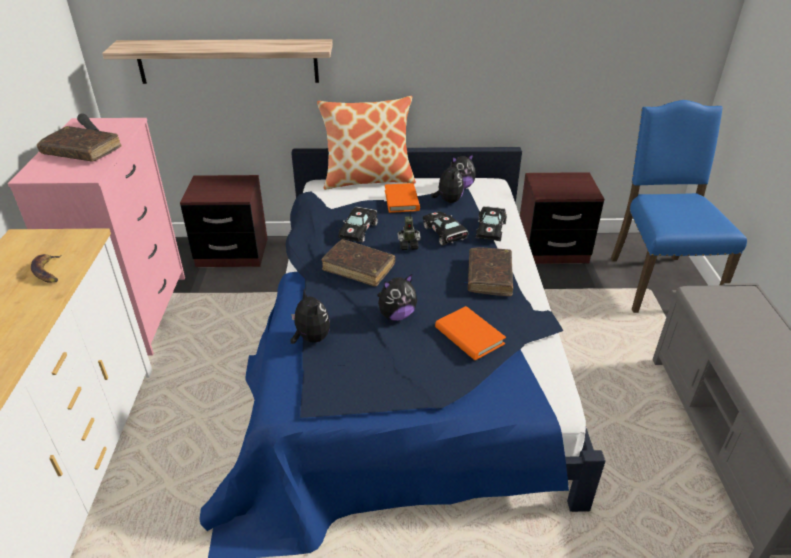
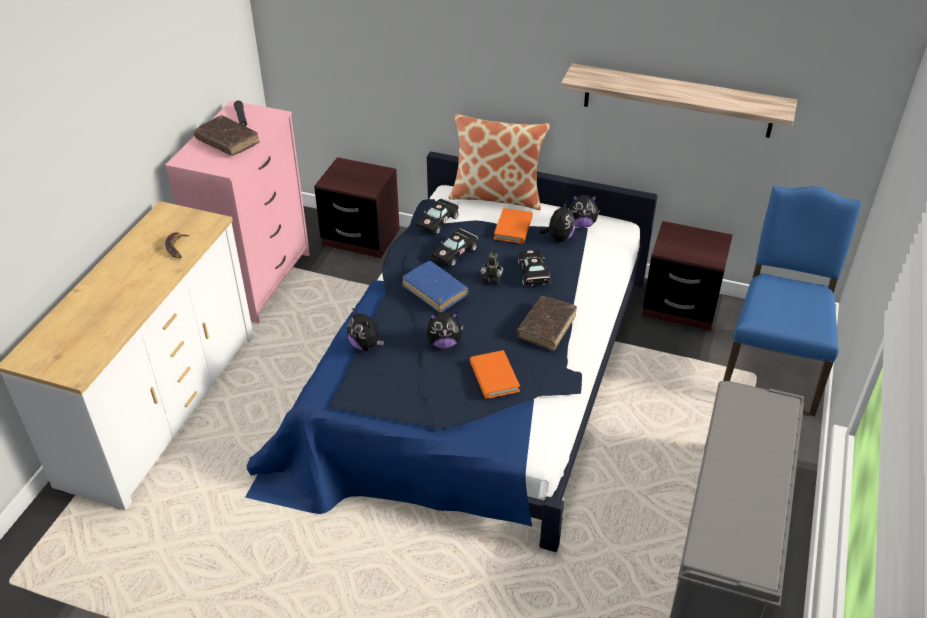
camera: 20 degrees right, 5 degrees up
(228, 61) = (379, 62): shelf -> shelf (678, 101)
(311, 338) = (366, 345): plush toy -> plush toy turned 150 degrees clockwise
(358, 268) = (435, 291): brown book -> blue book
(490, 229) = (580, 279): black toy car -> black toy car (438, 221)

